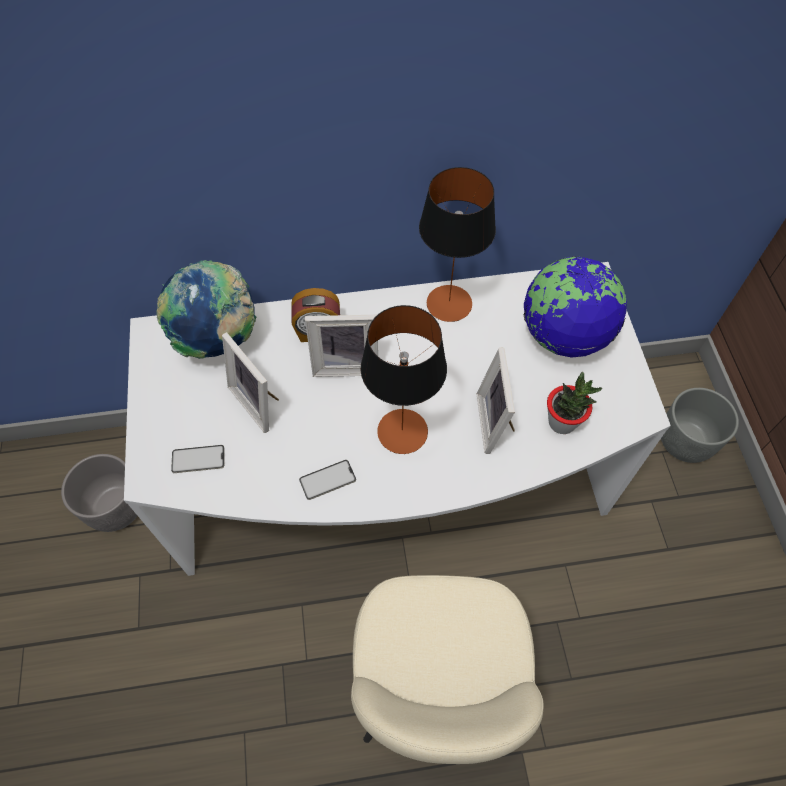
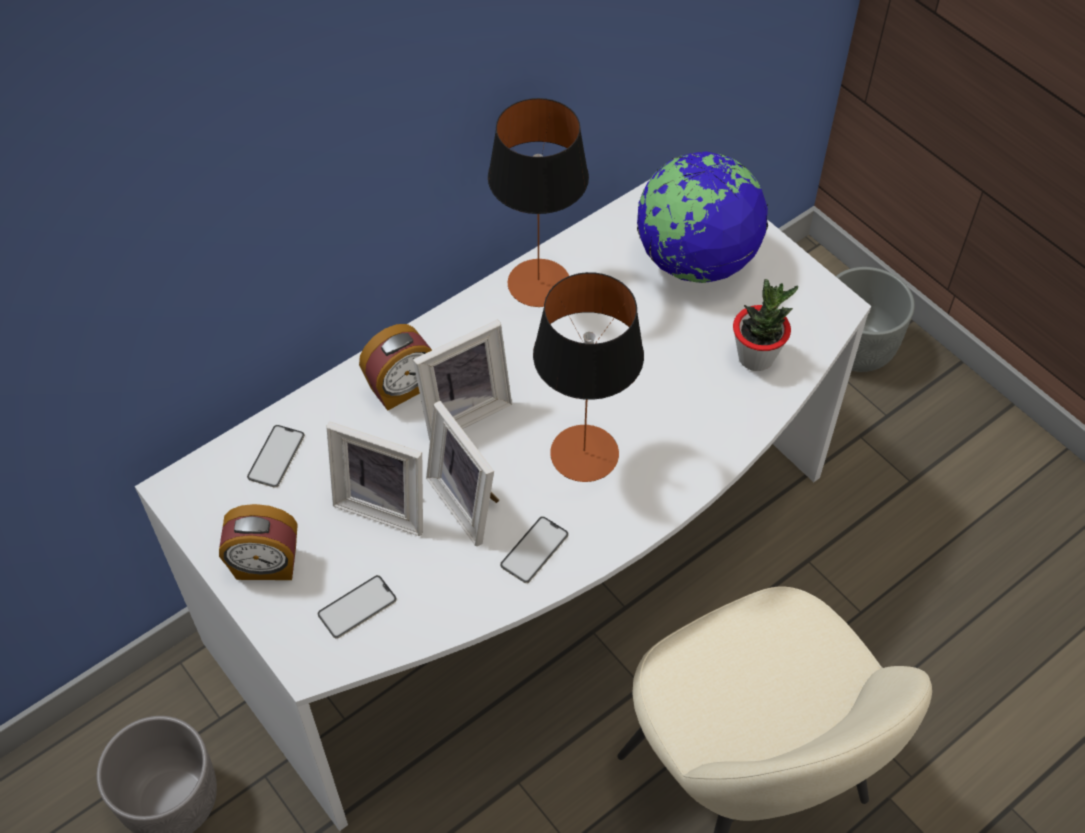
camera: 30 degrees left, 5 degrees down
(166, 404) = (266, 565): none -> alarm clock
(218, 339) = (276, 456): globe -> phone
(496, 422) = (684, 392): picture frame -> picture frame (469, 502)

